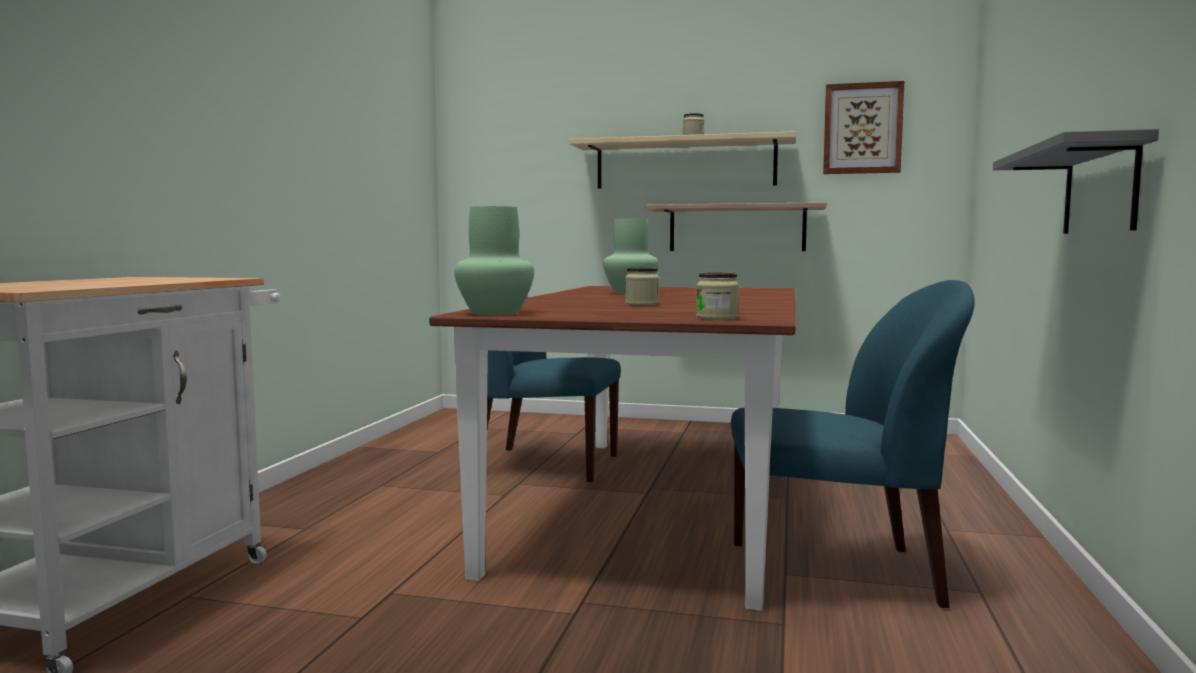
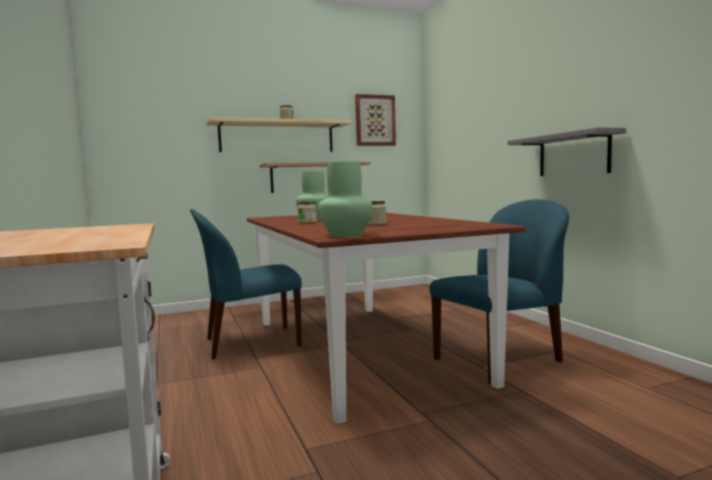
camera: 35 degrees left, 0 degrees up
(717, 318) = (473, 226): jar -> jar (307, 222)

